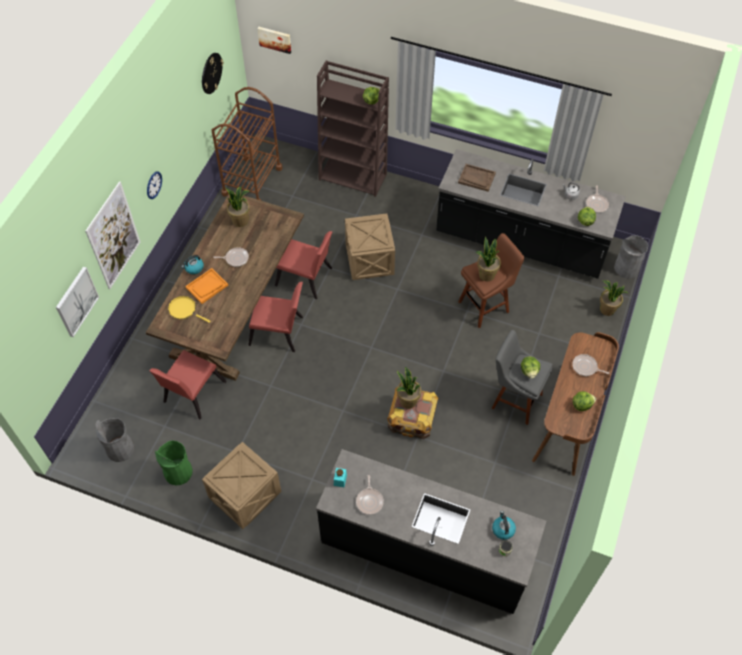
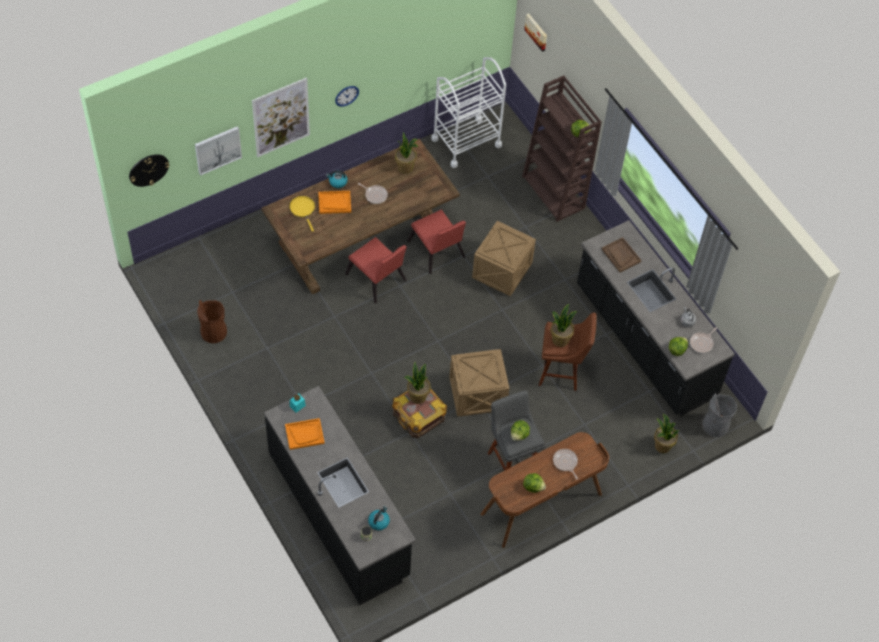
camera: 35 degrees right, 0 degrees up
(120, 449) = (188, 286): grey trash can -> none
(178, 472) = (213, 332): green trash can -> brown trash can
(192, 394) = (271, 282): red chair -> none
(211, 73) = (460, 30): wall clock -> wall clock (148, 169)
(244, 496) = (245, 382): crate -> crate (476, 394)
(252, 181) = (466, 142): brown cart -> white cart
(369, 501) = (304, 434): frying pan -> orange tray

